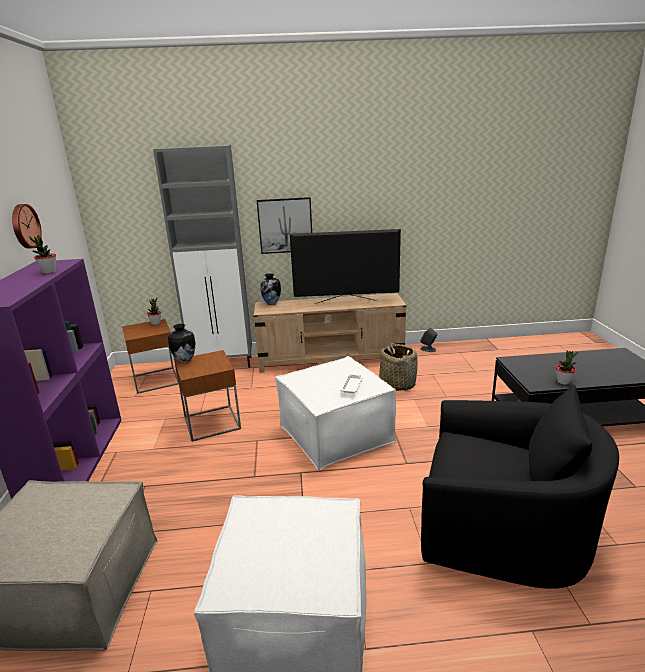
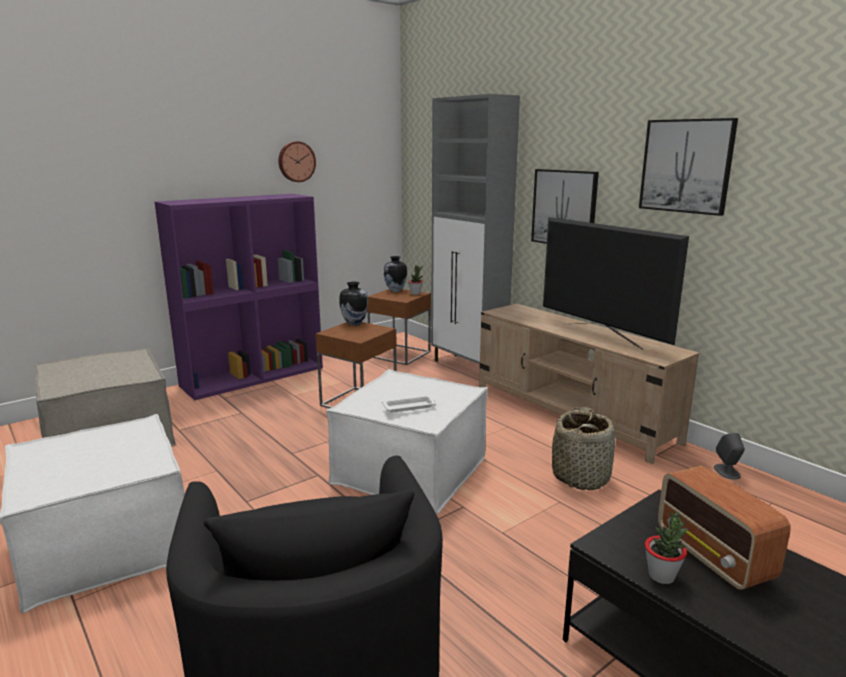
camera: 55 degrees right, 5 degrees down
(49, 272) = (264, 198): potted plant -> none
(271, 303) = (525, 309): vase -> vase (395, 291)
(372, 188) = (686, 166): none -> picture
(554, 367) = (714, 556): none -> radio

